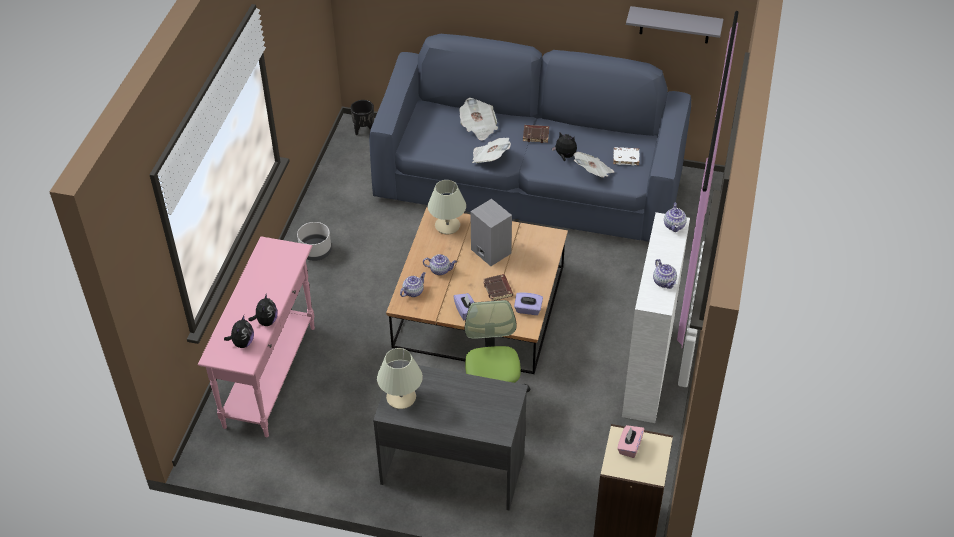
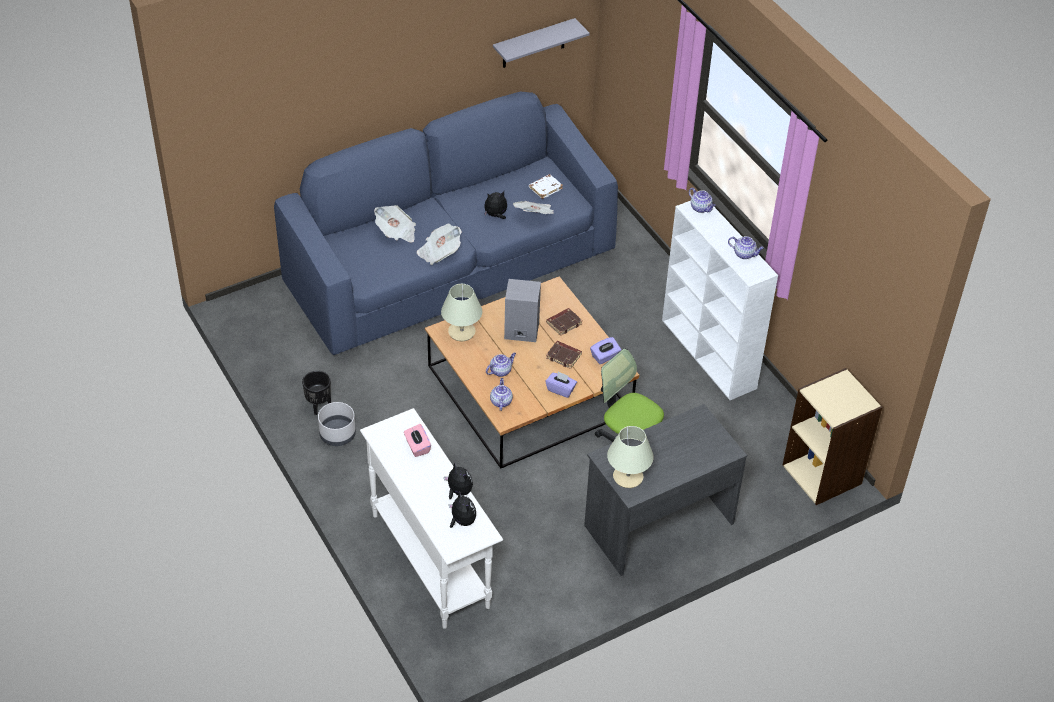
camera: 45 degrees left, 0 degrees up
(270, 376) = (430, 559): pink console table -> white console table
(364, 130) = (248, 304): black planter -> black planter (318, 405)
(536, 135) = (453, 211): brown book -> brown book (564, 323)
(629, 446) = (829, 395): pink tissue box -> pink tissue box (417, 447)

